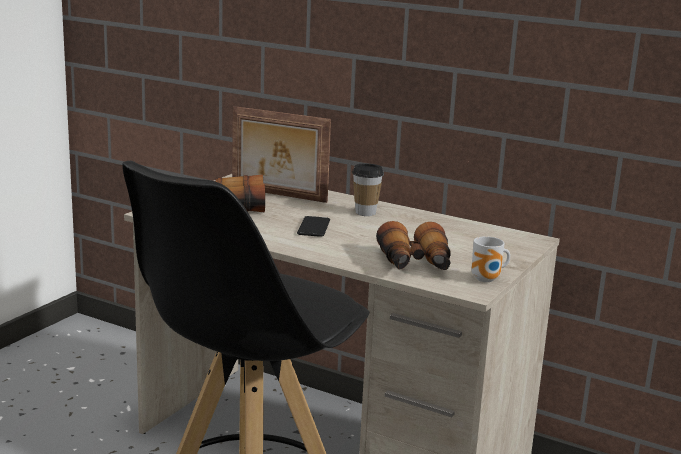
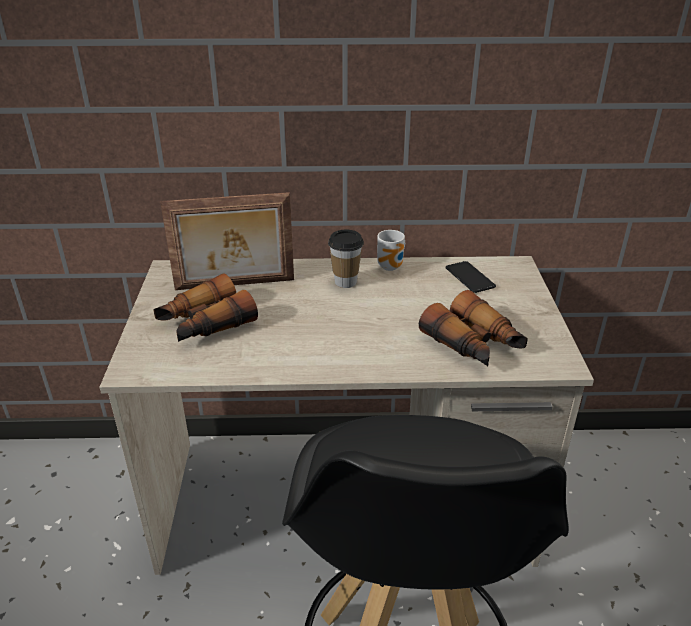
camera: 30 degrees left, 15 degrees up
(313, 227) = (325, 325): phone -> phone (469, 277)
(488, 279) = (553, 340): mug -> mug (392, 267)

